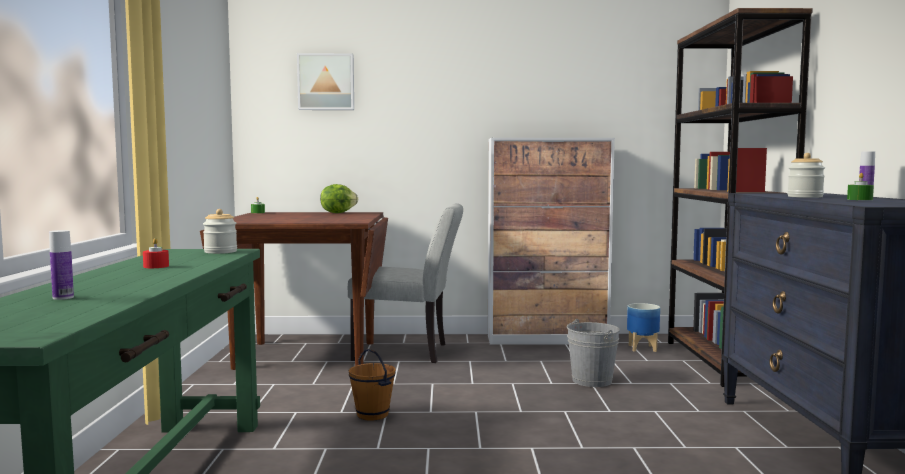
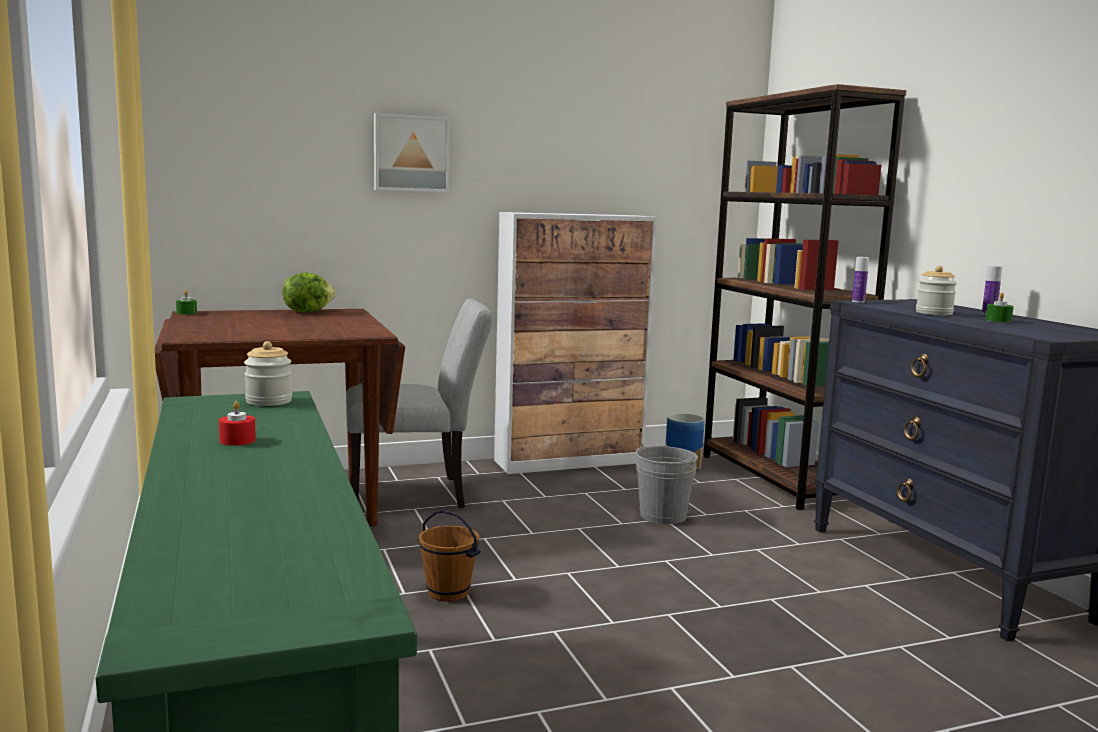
camera: 20 degrees left, 5 degrees up
(63, 297) = (238, 523): bottle -> bottle (858, 301)
(326, 82) = (279, 125): picture -> picture (411, 153)

